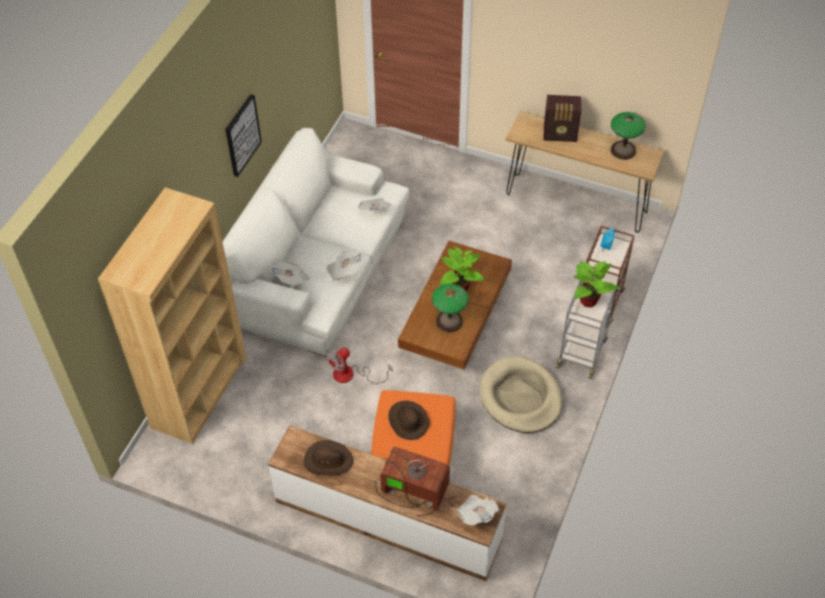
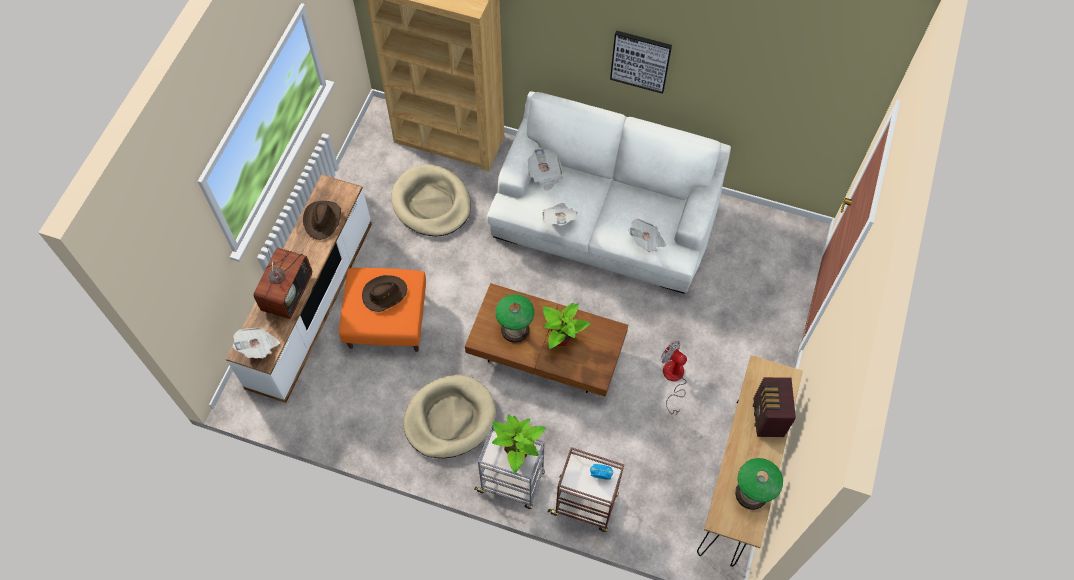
camera: 85 degrees right, 10 degrees up
(278, 409) = (431, 203): none -> beige dog bed
(351, 375) = (472, 260): fan -> fan (673, 379)

